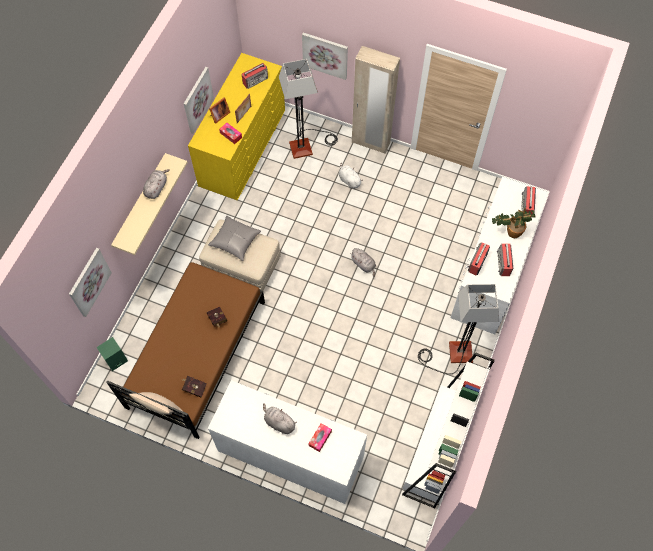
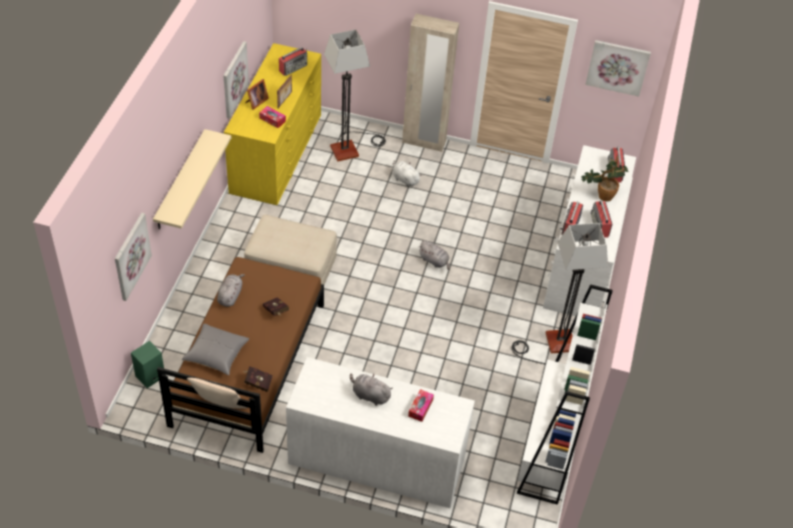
camera: 10 degrees left, 15 degrees down
(156, 188) = (199, 162): grey plush toy -> grey plush toy (230, 296)
(235, 241) = (285, 234): grey pillow -> grey pillow (216, 354)
(325, 55) = (372, 33): picture -> picture (617, 67)

